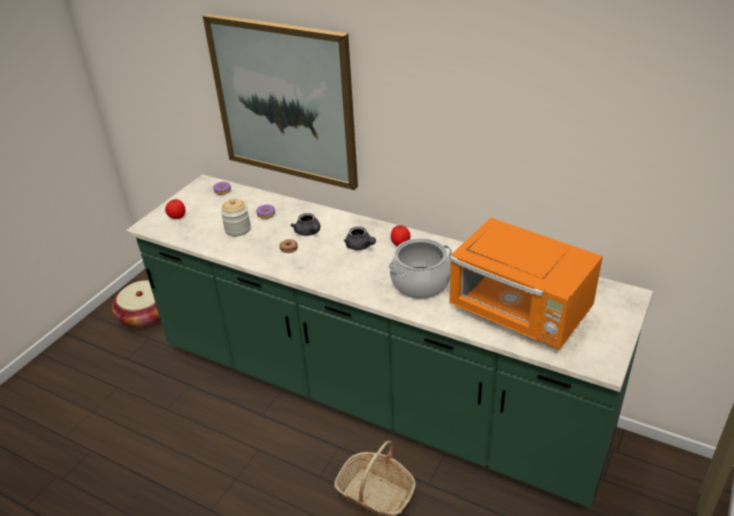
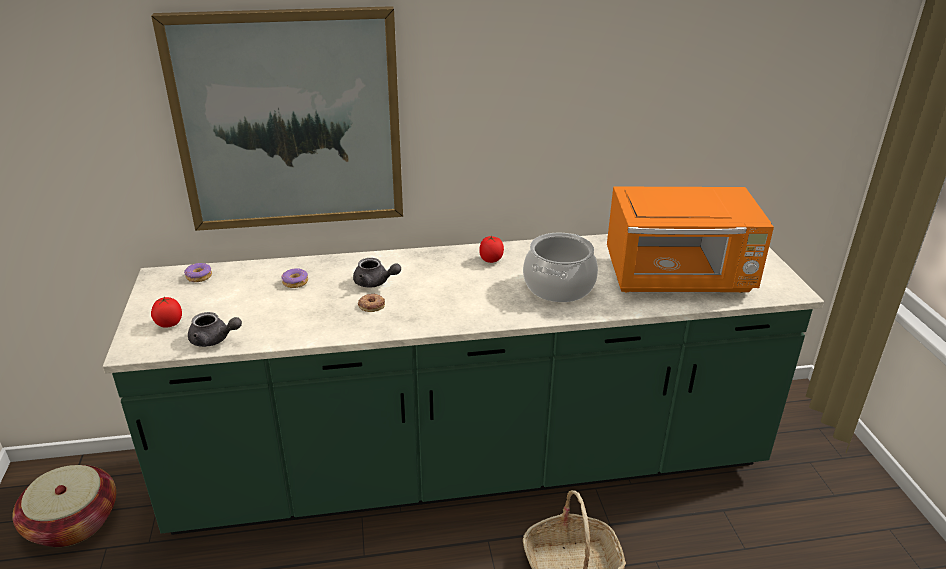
camera: 40 degrees left, 5 degrees down
(237, 229) = (278, 309): jar -> none
(360, 246) = (452, 276): grey teapot -> grey teapot (214, 340)

